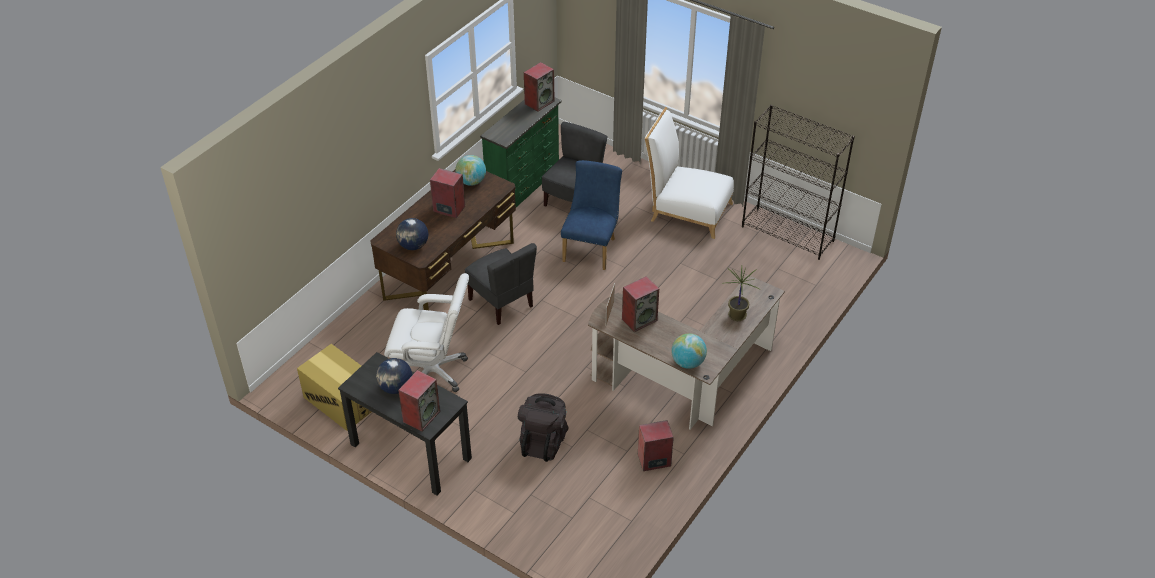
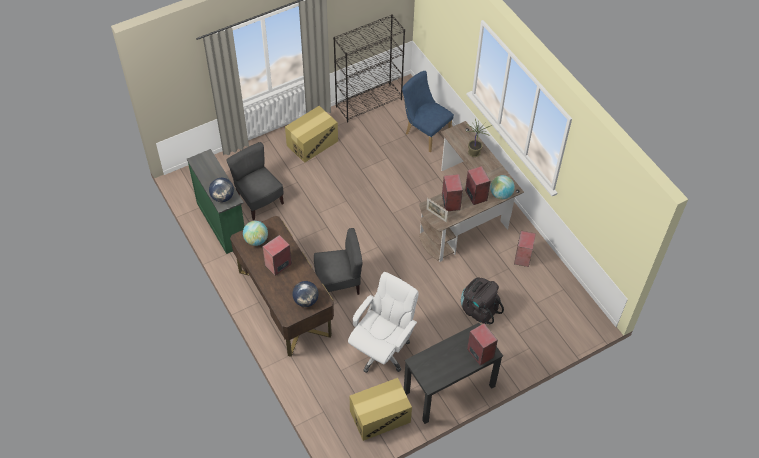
camera: 65 degrees left, 10 degrees up
(396, 388) = (446, 359): globe -> globe (223, 197)
(539, 102) = (204, 162): speaker -> speaker (475, 195)
(591, 248) = (315, 210): blue chair -> blue chair (425, 133)
(686, 210) = (312, 143): white chair -> cardboard box

